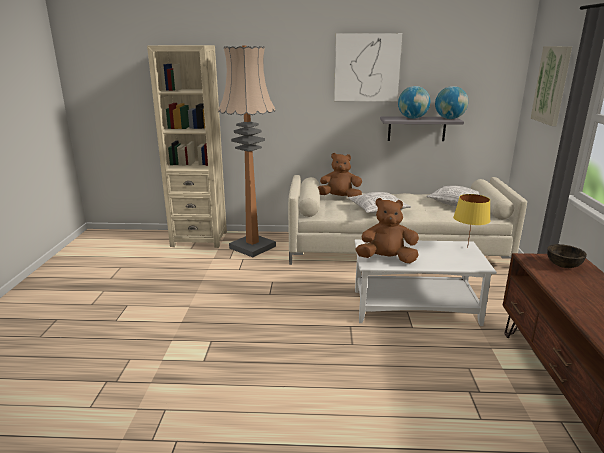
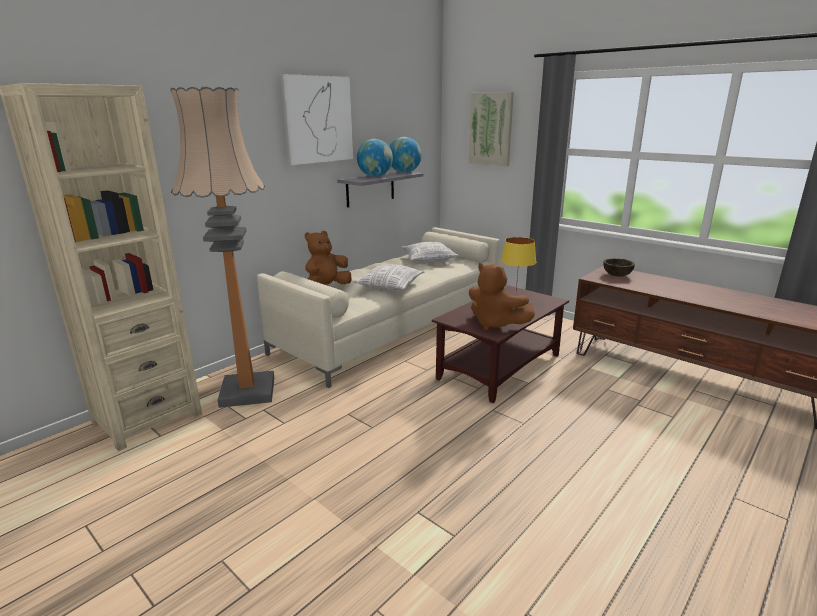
camera: 50 degrees left, 0 degrees up
(386, 259) = (495, 324): brown plush toy -> brown plush toy turned 90 degrees counterclockwise
(415, 307) = (500, 366): white coffee table -> brown coffee table

